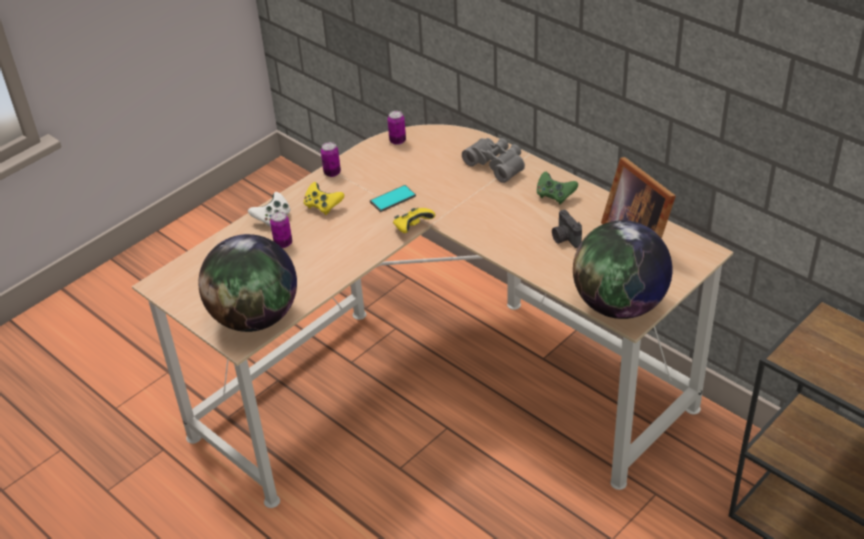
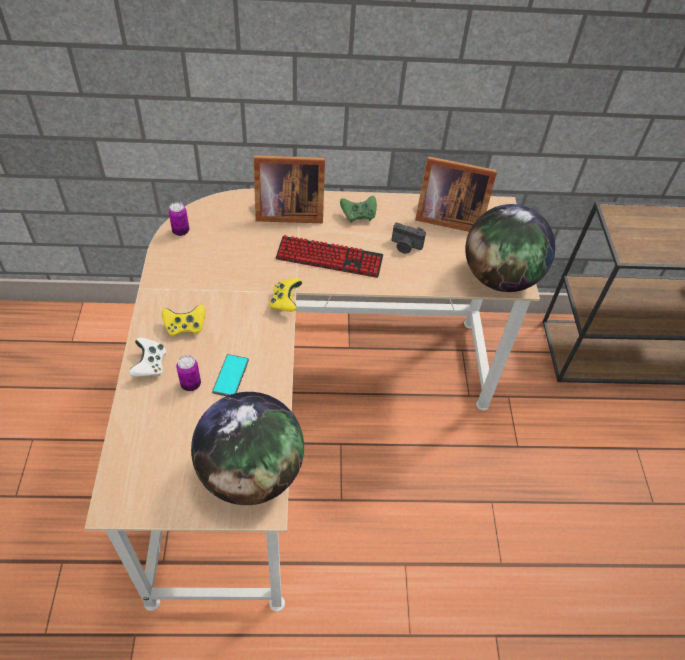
camera: 50 degrees left, 10 degrees up
(332, 173) = (156, 291): can -> none
(393, 199) = (239, 286): phone -> phone (231, 376)
(487, 215) = (329, 258): none -> keyboard
(497, 164) = (286, 211): grey binoculars -> picture frame

